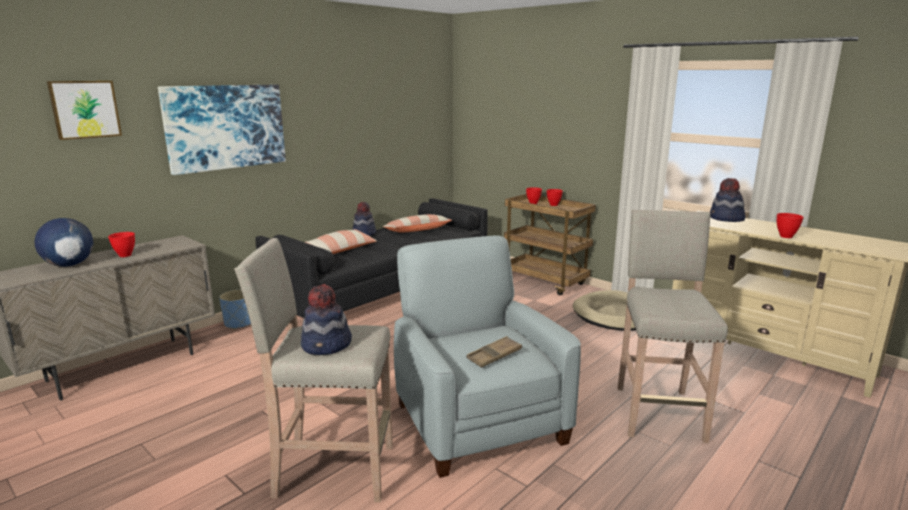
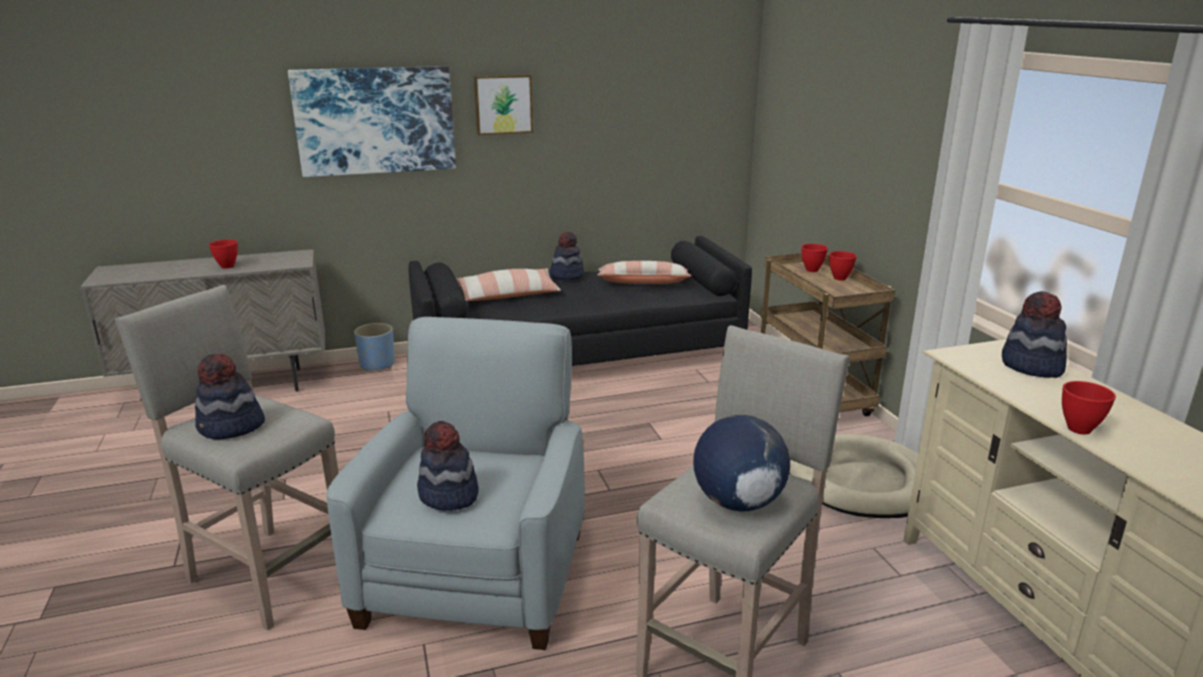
camera: 30 degrees right, 5 degrees up
(69, 265) = (170, 269): globe -> globe (737, 502)
(85, 109) = (204, 96): picture -> picture (503, 104)
(494, 356) = (448, 495): brown tray -> hat

